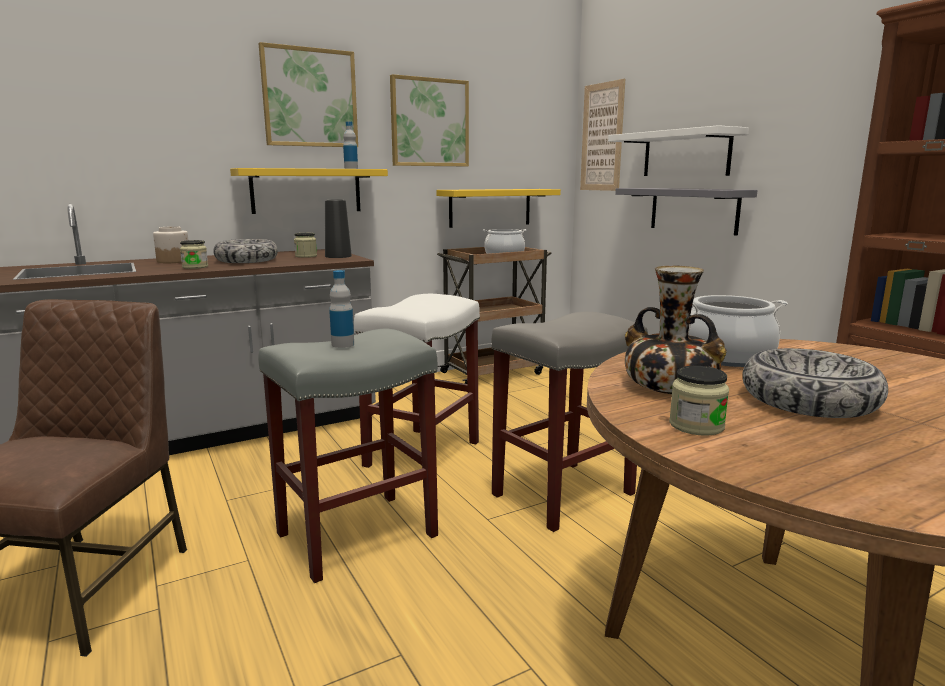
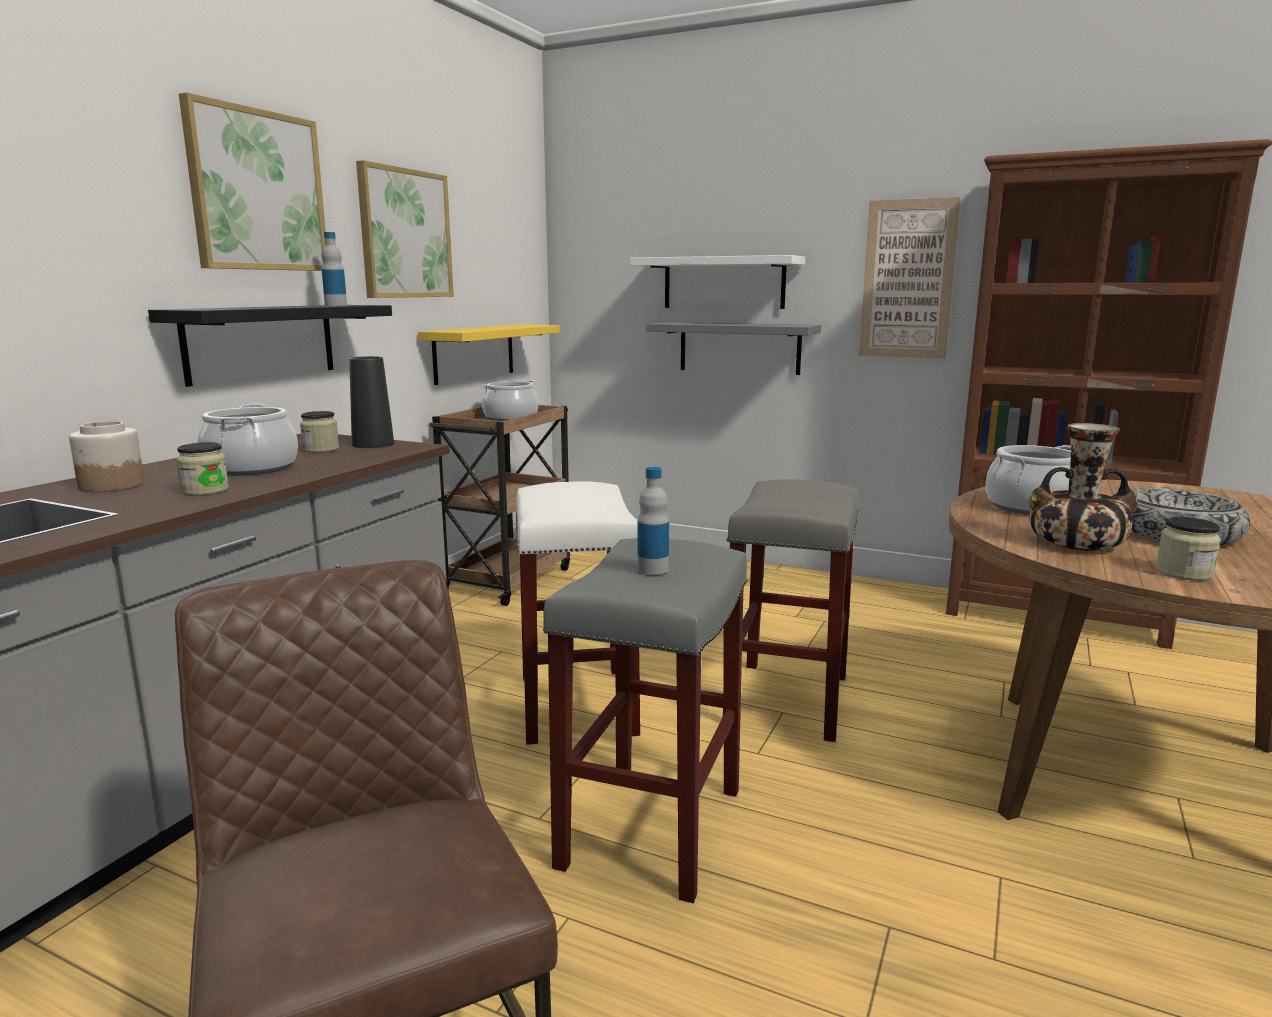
camera: 35 degrees left, 0 degrees up
(247, 260) = (252, 468): bowl -> cooking pot
(306, 191) = (261, 342): yellow shelf -> black shelf
(602, 137) = (593, 257): picture -> picture (907, 279)

